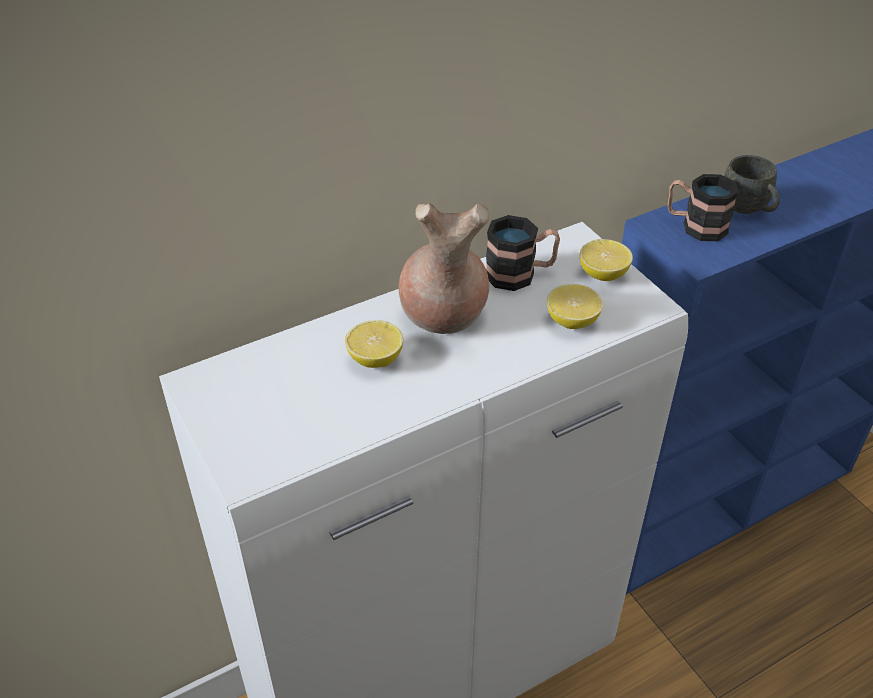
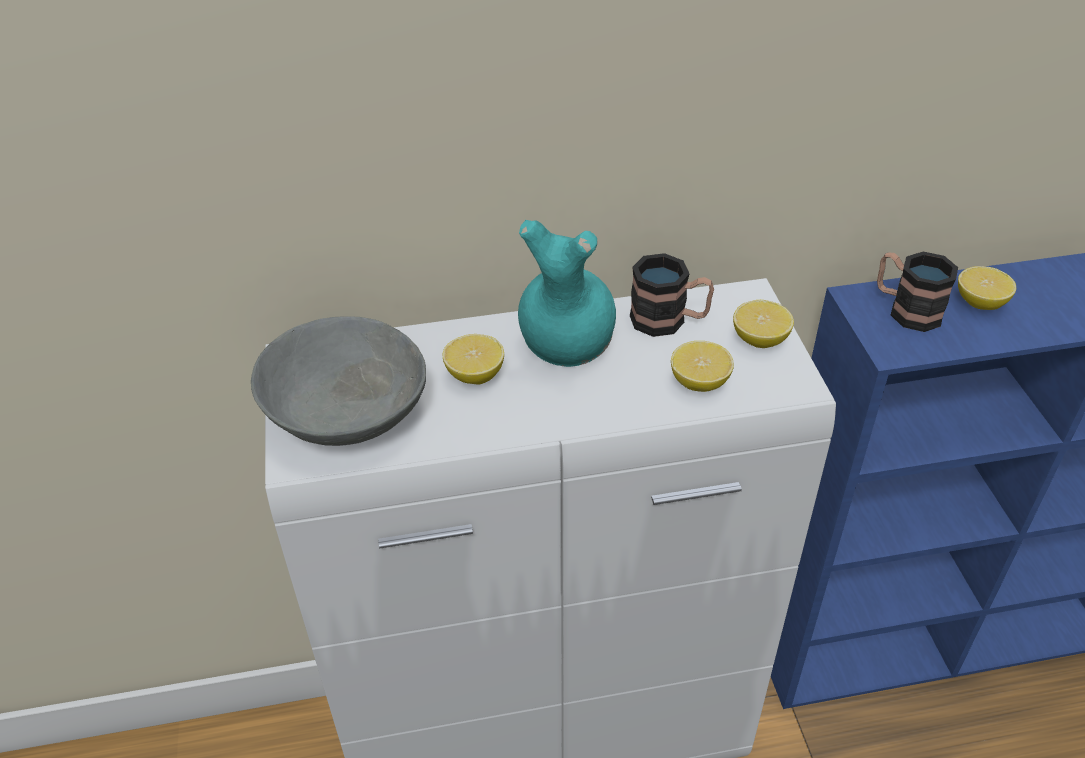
camera: 20 degrees right, 0 degrees up
(272, 424) = (345, 415): none -> grey bowl
(442, 317) = (564, 347): brown vase -> turquoise vase
(748, 209) = (980, 303): grey mug -> lemon

